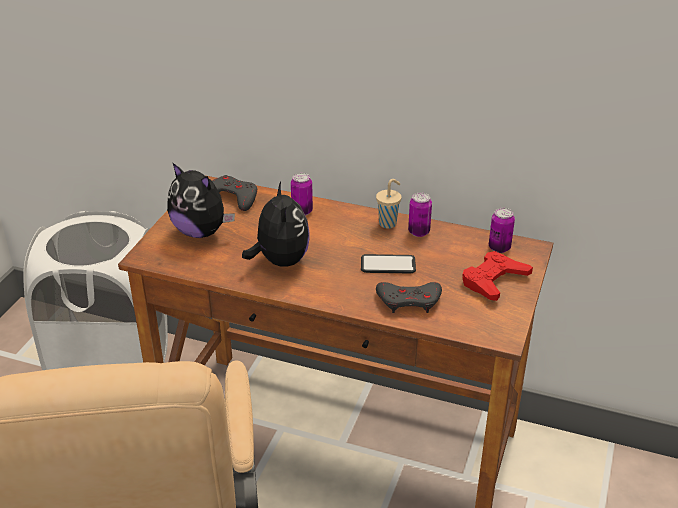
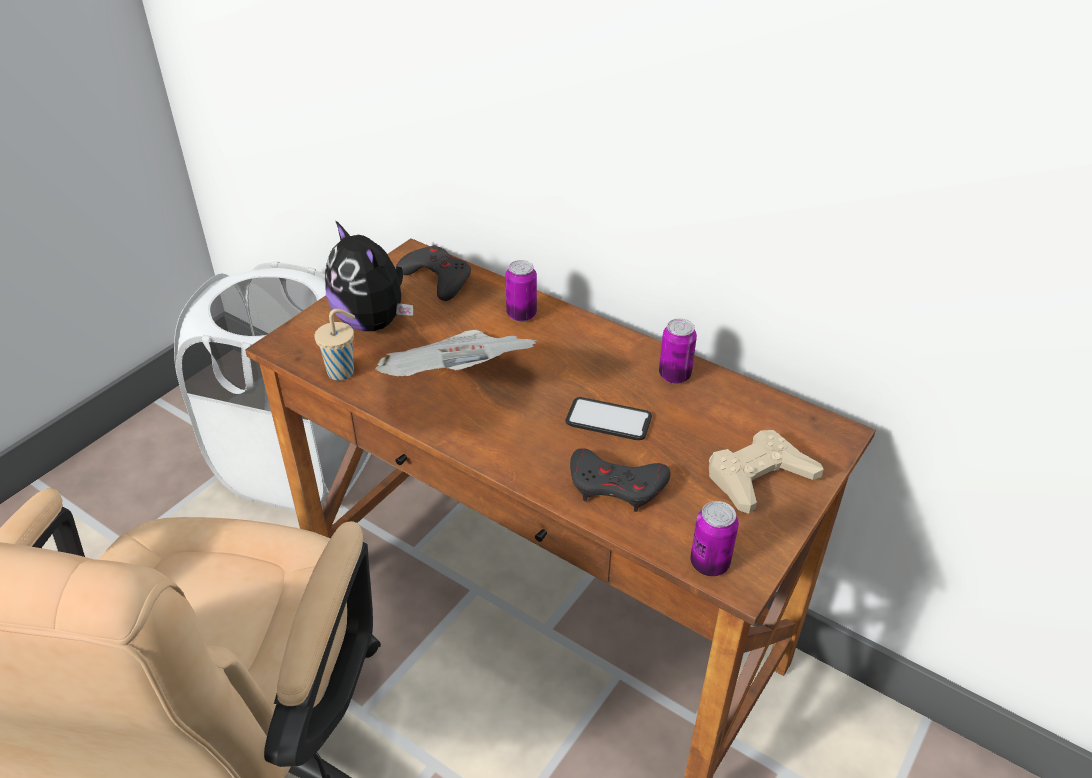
camera: 15 degrees right, 5 degrees up
(280, 261) = (458, 384): plush toy -> newspaper
(388, 223) = (635, 354): beige cup -> beige cup (342, 372)
(494, 281) = (758, 477): red game controller -> beige game controller
(499, 248) = (787, 423): can -> can (709, 563)

